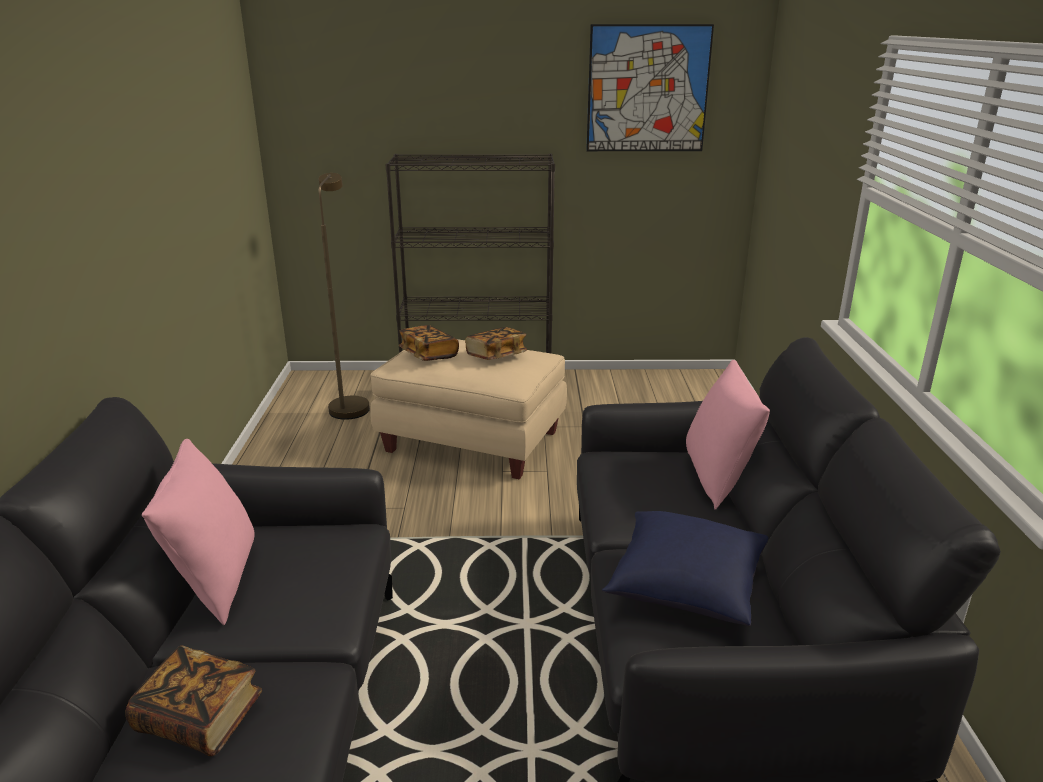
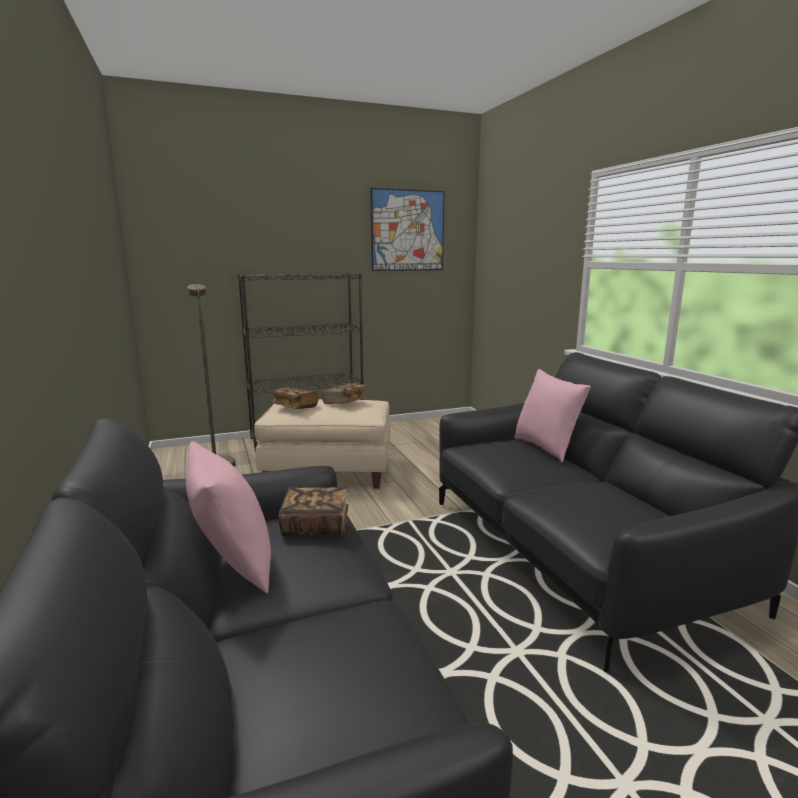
camera: 20 degrees left, 10 degrees down
(200, 718) = (307, 663): book -> book (315, 526)
(685, 587) = (588, 503): blue pillow -> none

